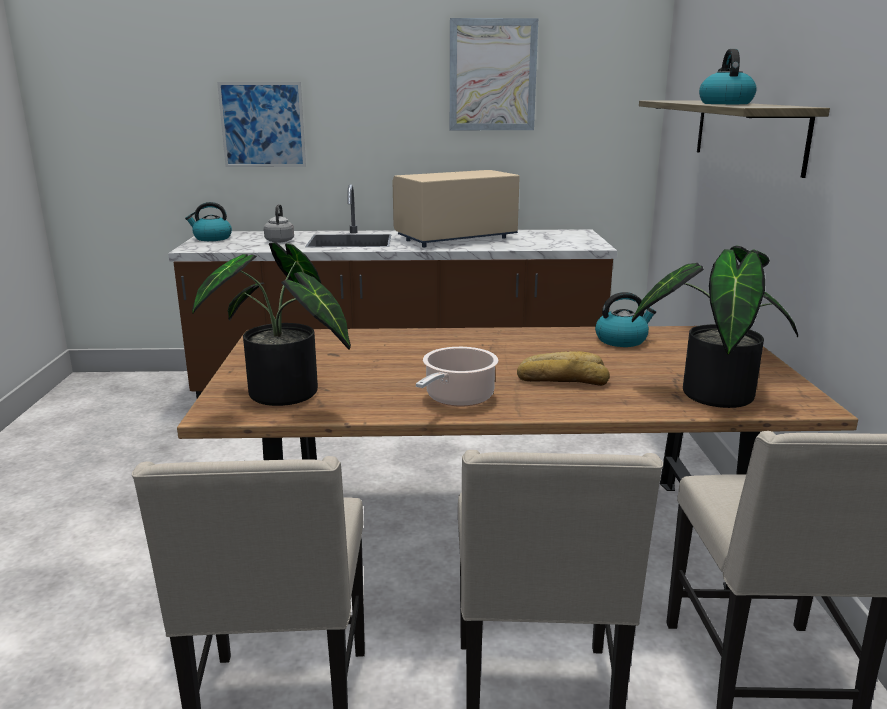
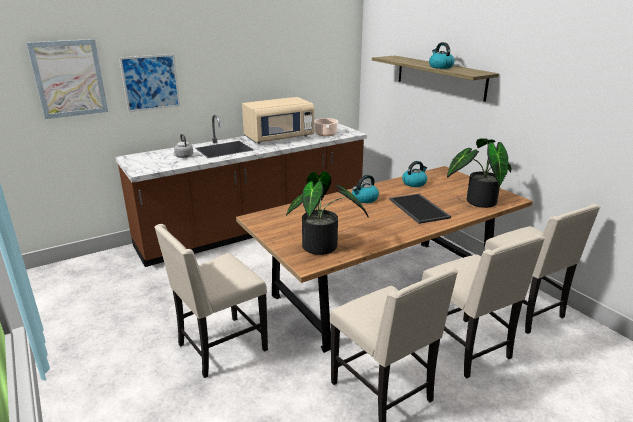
camera: 30 degrees left, 5 degrees up
(145, 538) = (220, 348): none -> beige chair
(212, 238) = (136, 161): kettle -> kettle (364, 199)
(455, 238) = (279, 138): beige microwave -> beige microwave turned 150 degrees counterclockwise
(457, 398) = (395, 229): cooking pot -> cooking pot (326, 134)
(492, 75) = (281, 42): picture -> picture (69, 78)
(562, 379) = (420, 208): bread -> tray

